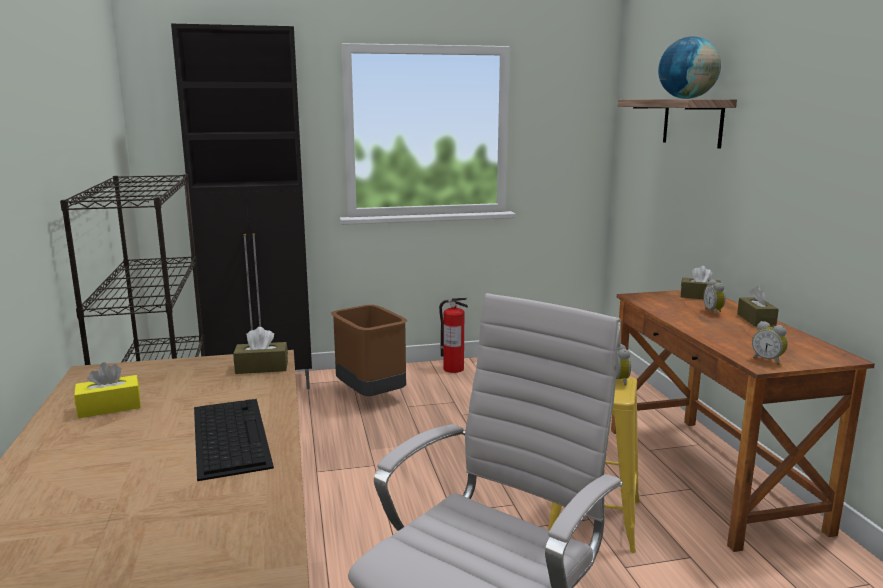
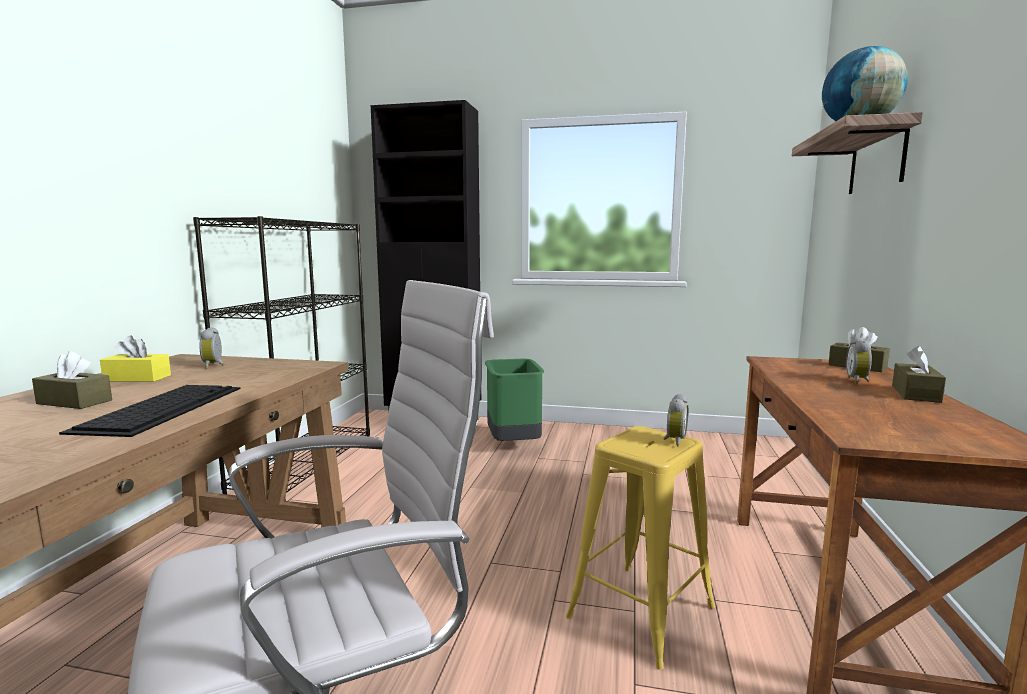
camera: 25 degrees right, 5 degrees down
(262, 367) = (295, 369): brown tissue box -> brown tissue box (74, 402)
(371, 396) = (514, 444): brown trash can -> green trash can
(453, 368) = (610, 433): fire extinguisher -> none
(768, 360) = (878, 434): alarm clock -> alarm clock (214, 365)

